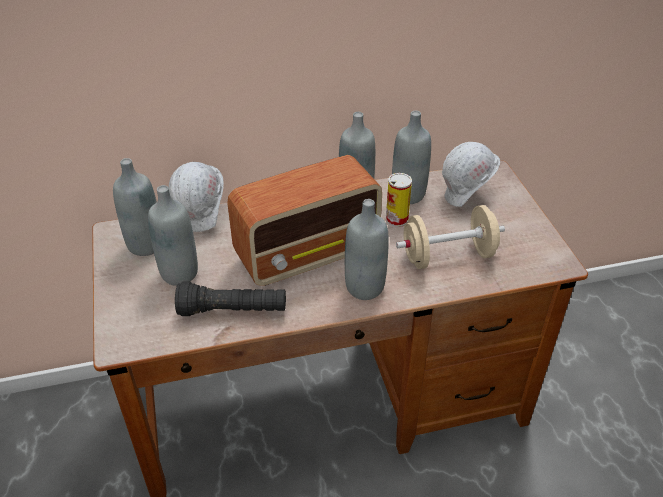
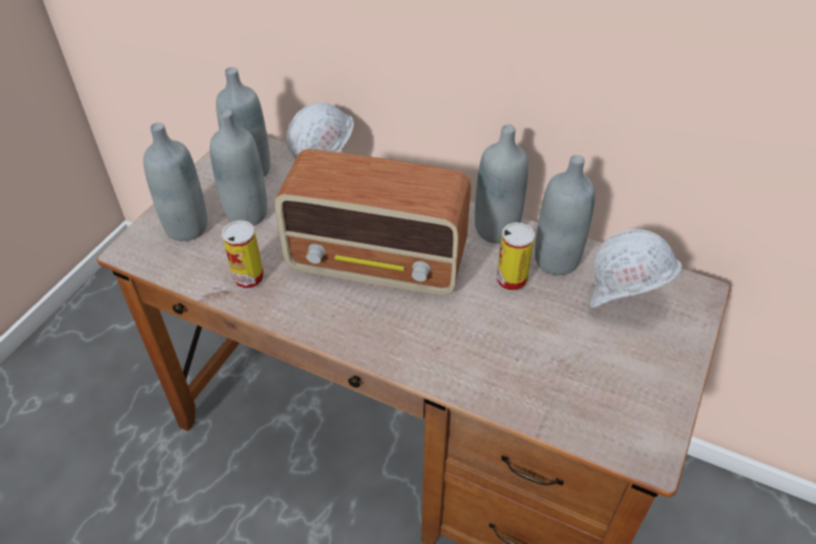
camera: 40 degrees right, 5 degrees up
(233, 311) = (249, 278): black flashlight -> can
(364, 287) = (391, 334): grey bottle -> grey bottle (187, 227)
(448, 256) = (519, 357): beige dumbbell -> none

